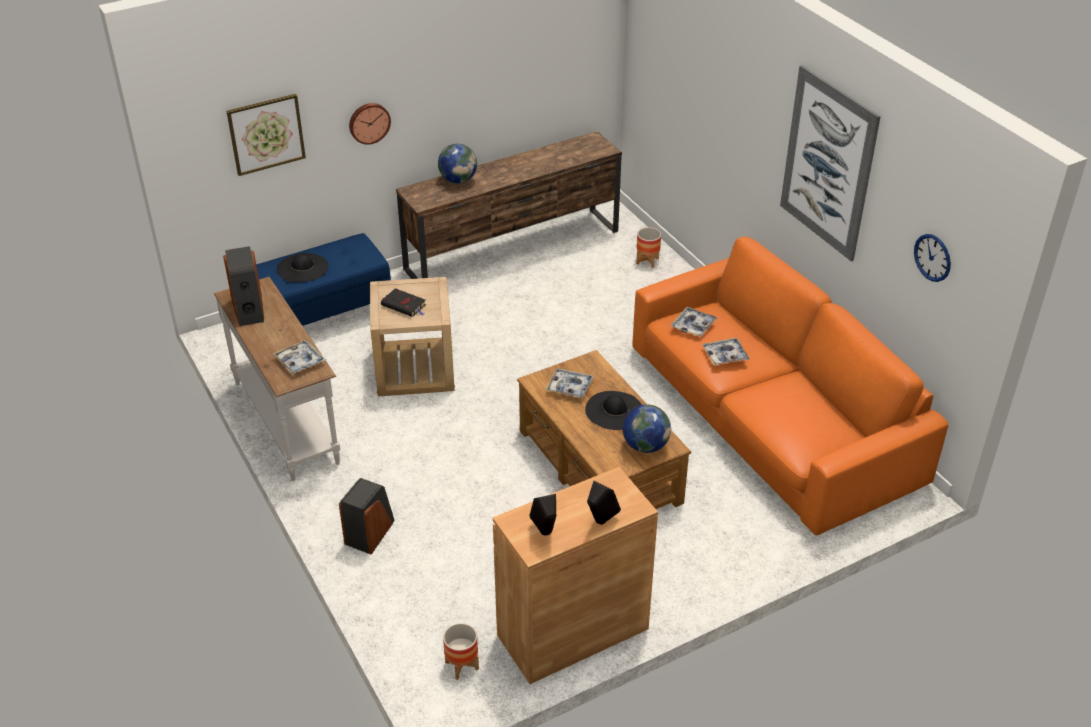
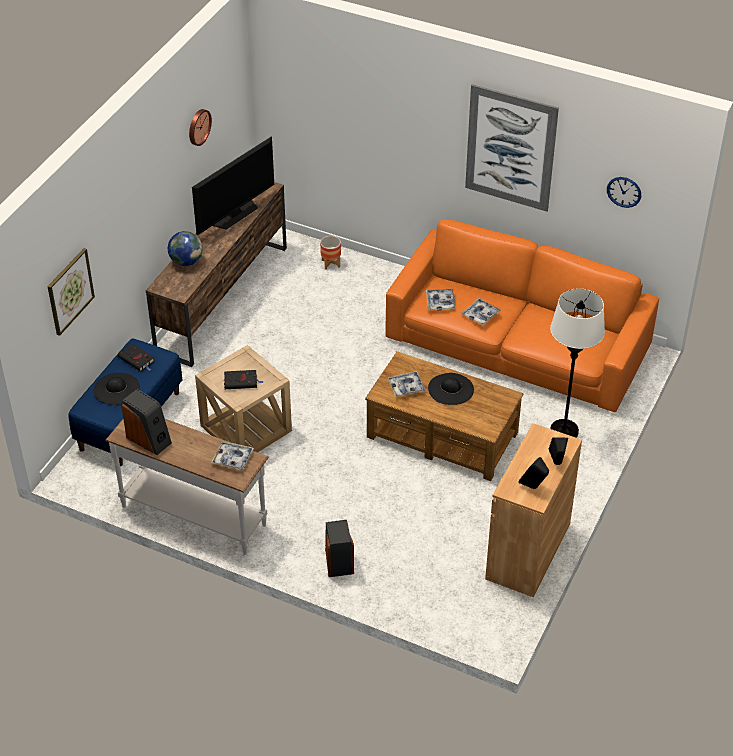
camera: 35 degrees left, 5 degrees up
(347, 252) = (137, 360): none -> black book
(369, 122) = (124, 245): wall clock -> wall clock (198, 127)
(462, 665) = (482, 609): planter -> none
(547, 159) = (235, 214): none -> television
(645, 446) = (493, 403): globe -> none
(738, 527) = (564, 431): none -> white floor lamp

